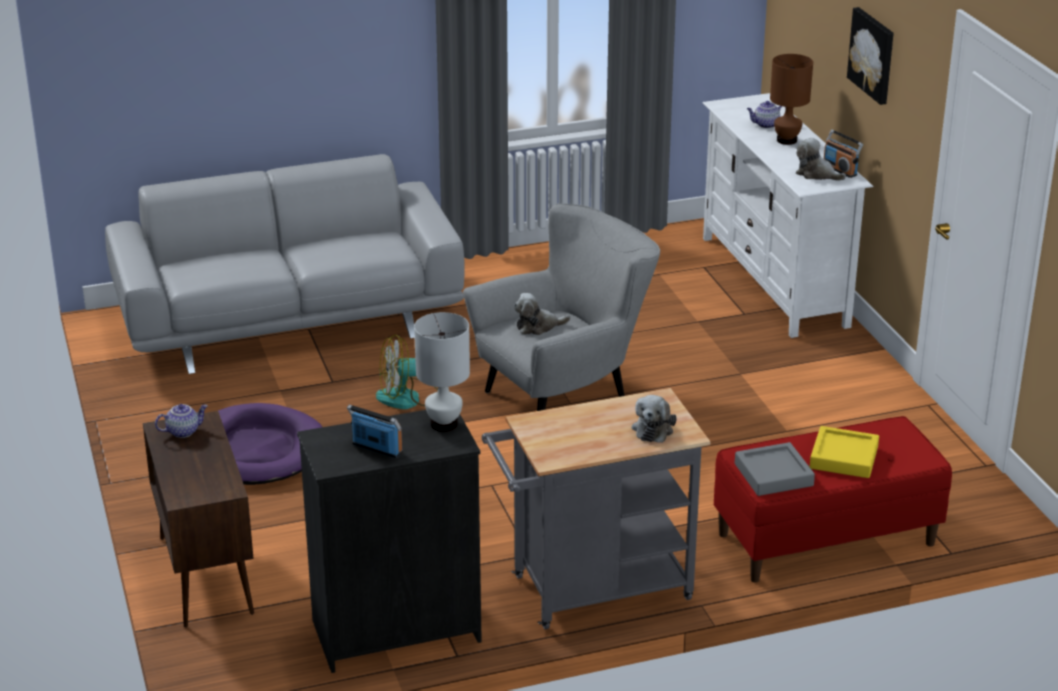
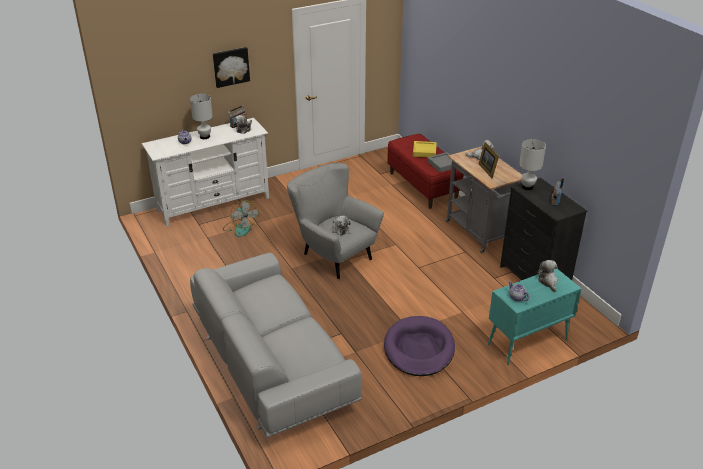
camera: 100 degrees left, 5 degrees up
(205, 574) = (527, 342): brown cabinet -> turquoise cabinet
(208, 476) = (548, 281): none -> plush toy
(408, 398) = (351, 303): fan -> fan (240, 228)
(587, 428) = (488, 170): none -> picture frame
(787, 140) = (205, 136): brown table lamp -> white table lamp

